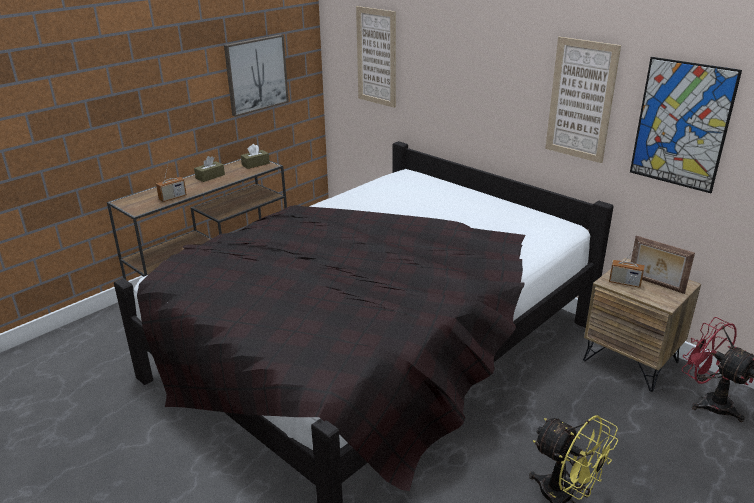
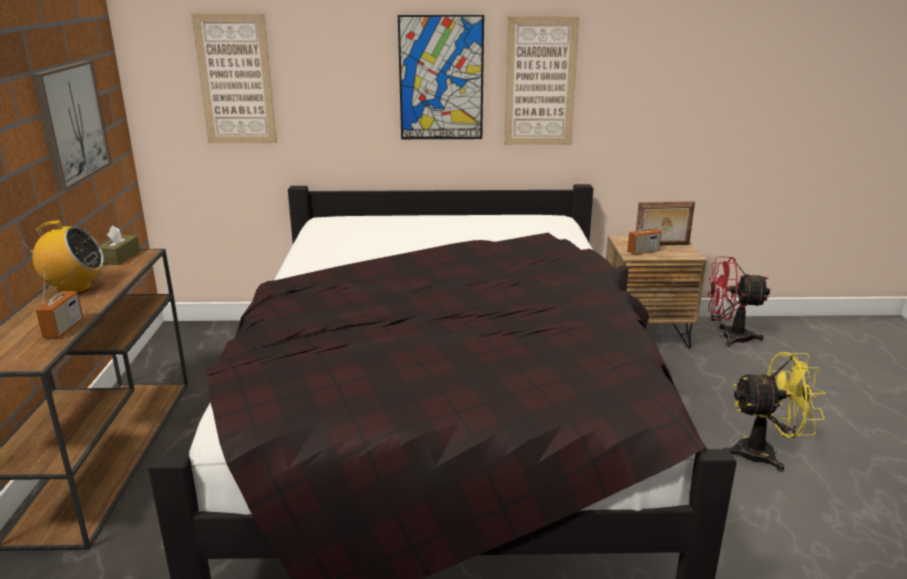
camera: 45 degrees left, 5 degrees down
(210, 176) = (74, 288): brown tissue box -> radio
(681, 125) = (647, 86): picture -> picture (441, 78)

